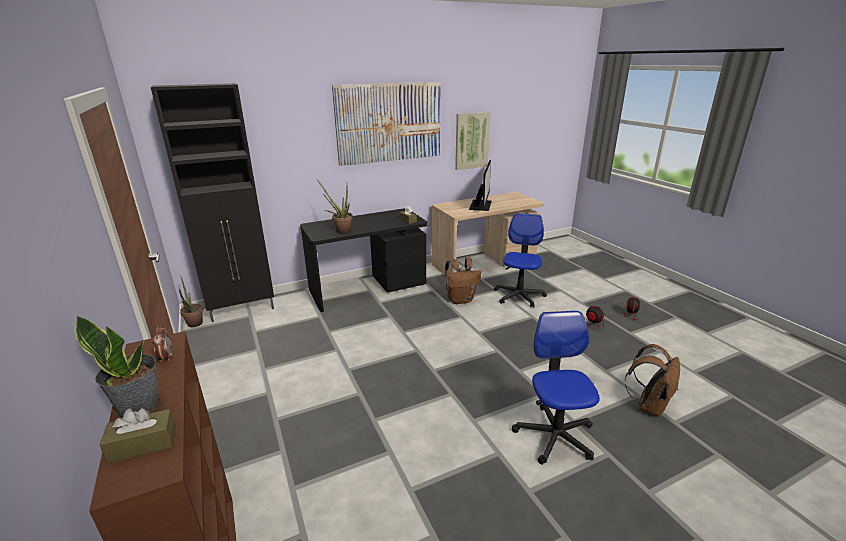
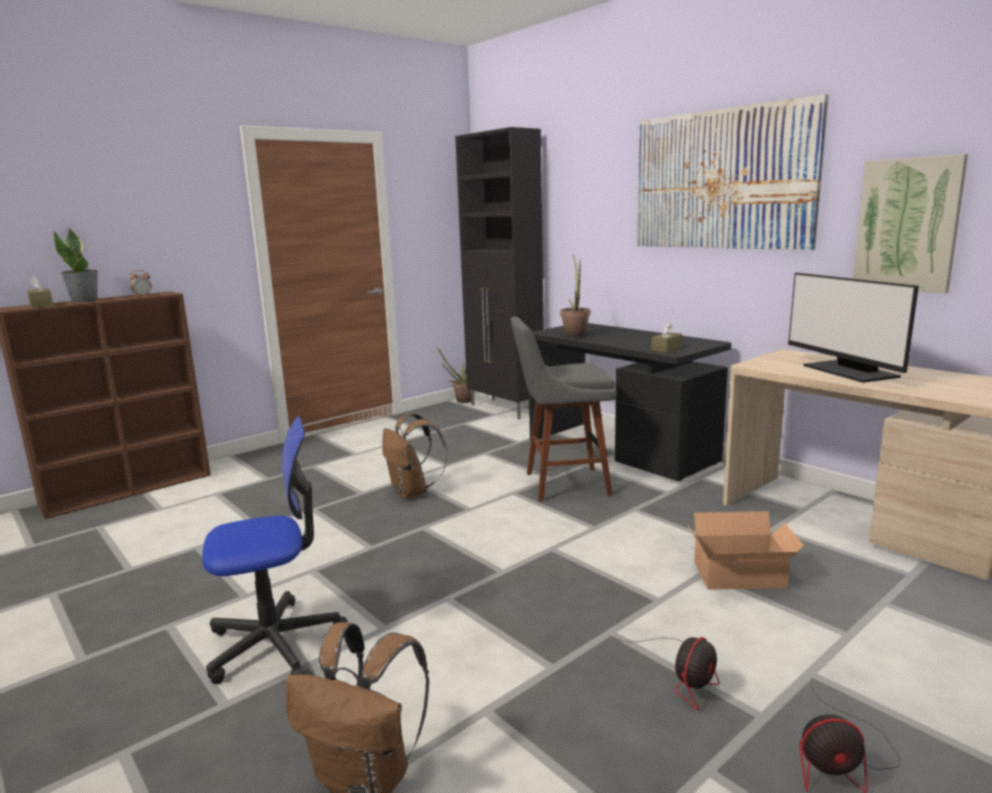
camera: 75 degrees right, 10 degrees down
(402, 315) = (562, 484): none -> grey stool
(460, 300) = (656, 519): brown backpack -> brown backpack (412, 492)
(481, 205) = (848, 371): monitor -> monitor turned 75 degrees clockwise
(519, 296) = (742, 577): office chair -> cardboard box

